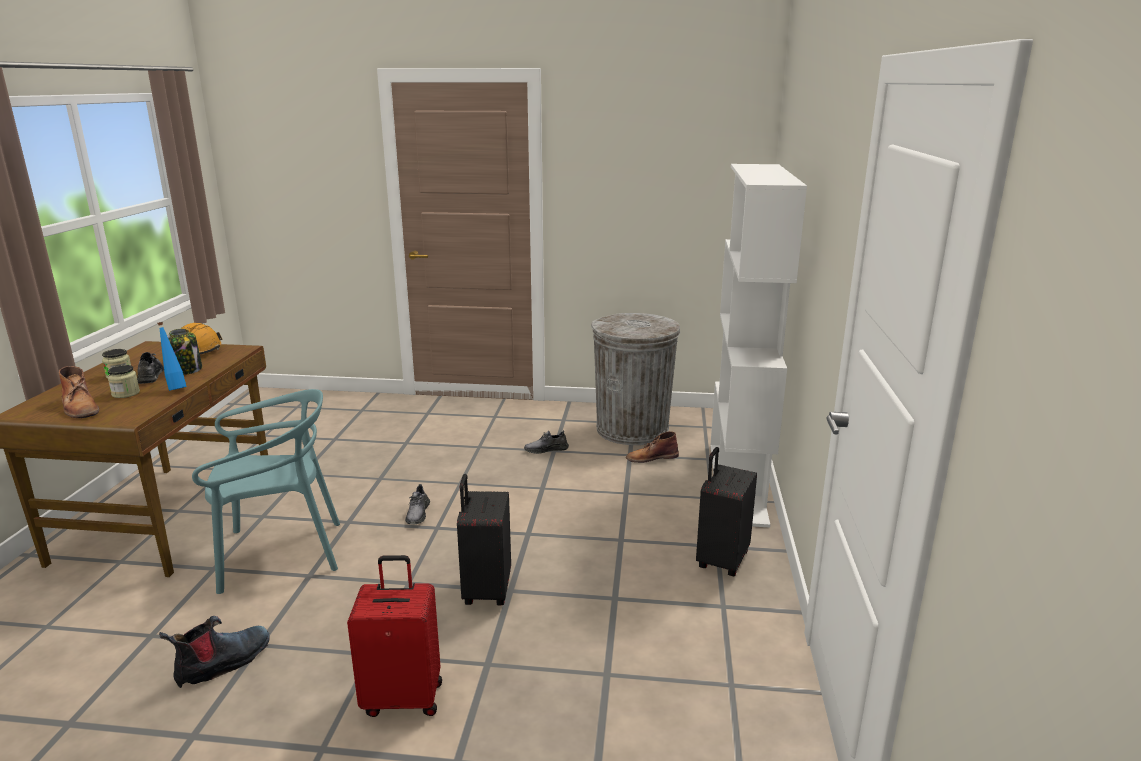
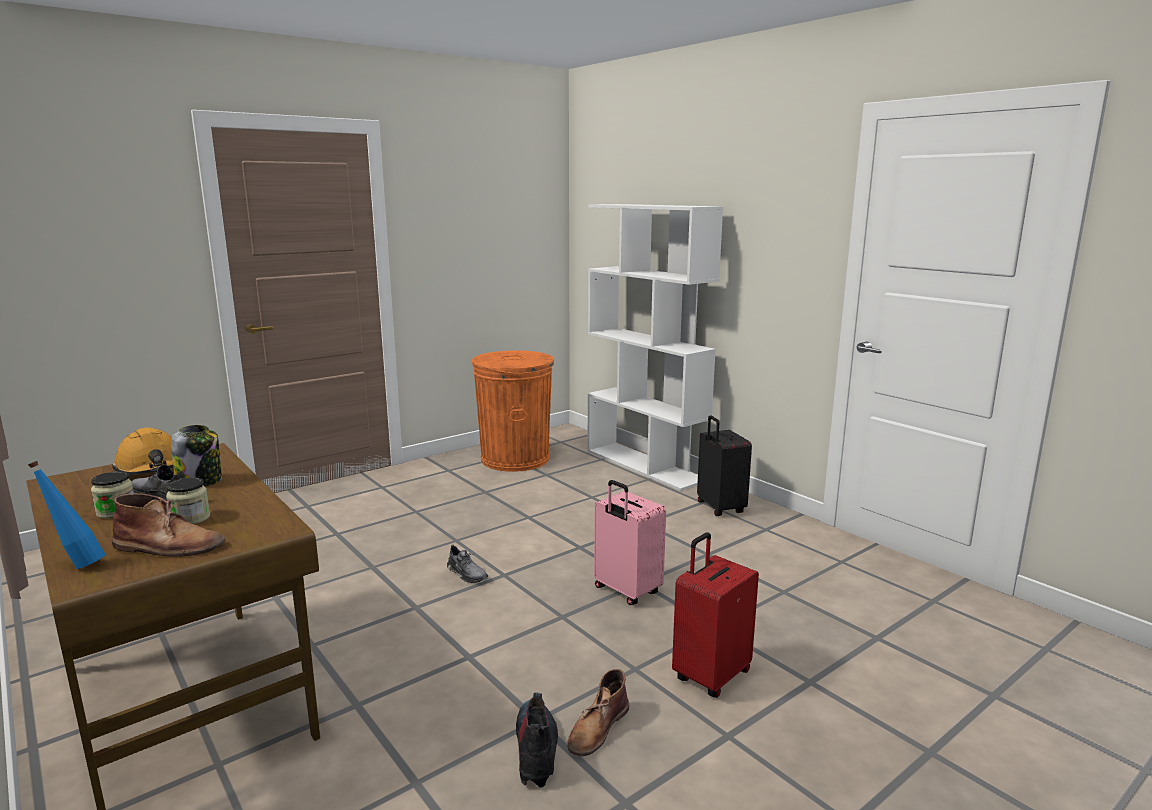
camera: 45 degrees left, 5 degrees down
(176, 388) = (245, 495): blue bottle -> blue bottle (77, 565)
(280, 554) = (403, 658): turquoise chair -> none
(485, 590) = (626, 591): black suitcase -> pink suitcase
(546, 449) = (477, 493): grey shoe -> none
(632, 429) = (515, 459): grey trash can -> orange trash can
(651, 457) = (564, 471): brown boot -> brown boot (597, 728)

